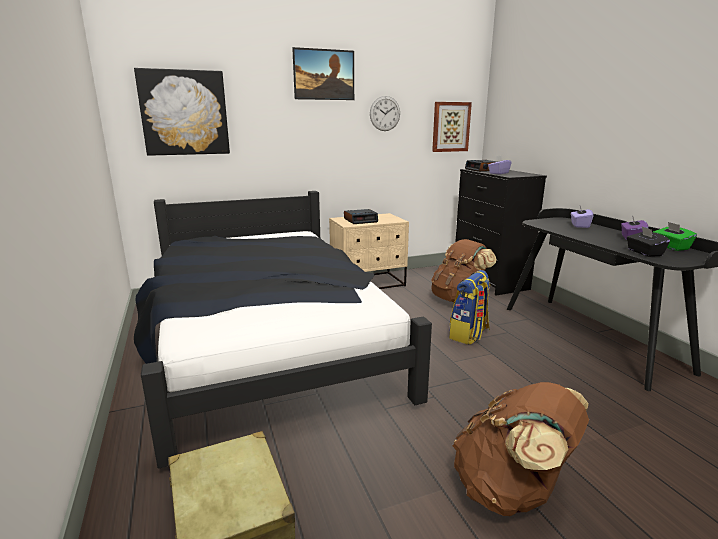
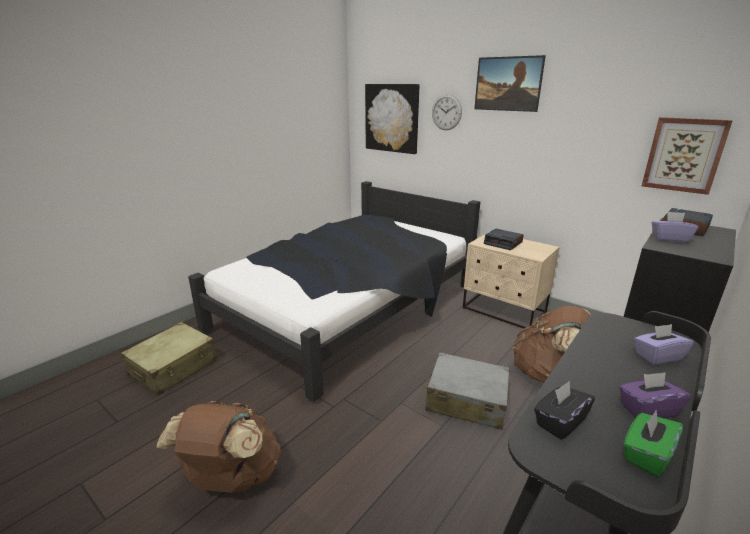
camera: 60 degrees right, 5 degrees up
(385, 113) = (575, 129): wall clock -> wall clock (446, 112)
(469, 335) = (466, 400): backpack -> grey suitcase

